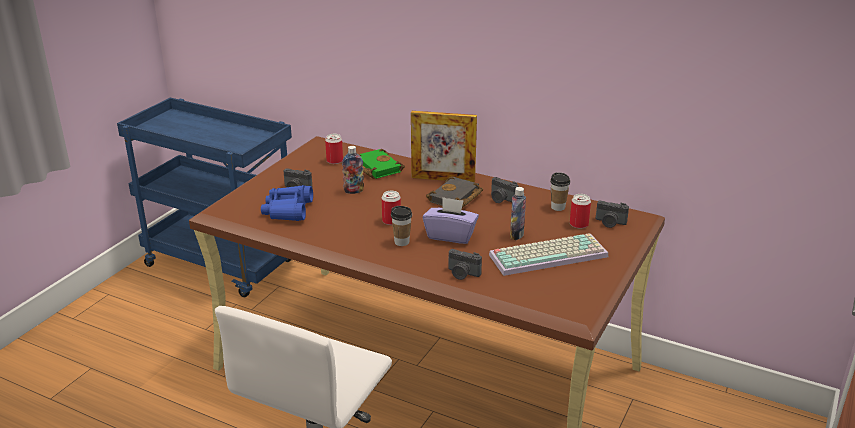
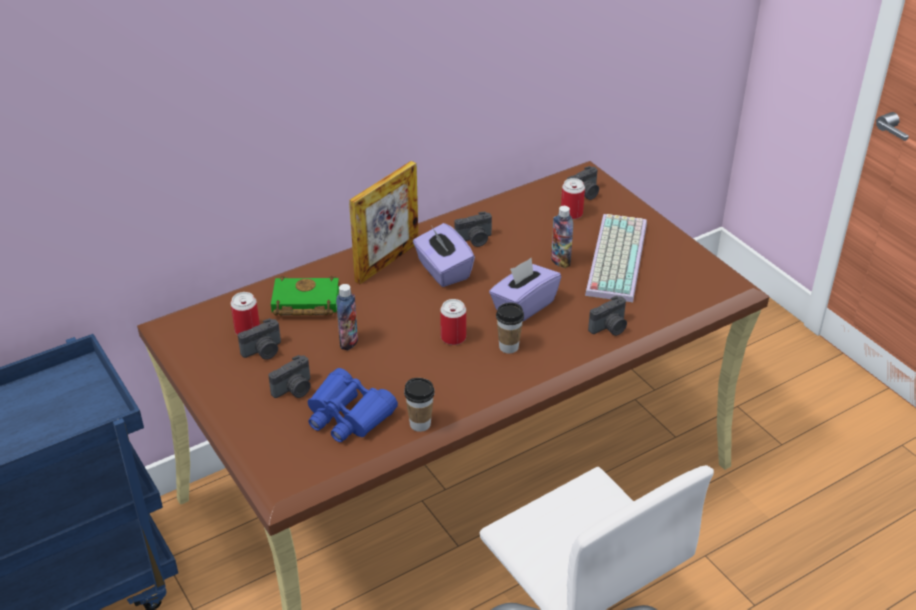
camera: 60 degrees left, 10 degrees up
(321, 171) = (263, 351): none -> camera
(455, 198) = (443, 270): black book -> purple tissue box
(558, 207) = (526, 211): cup -> cup (420, 424)

